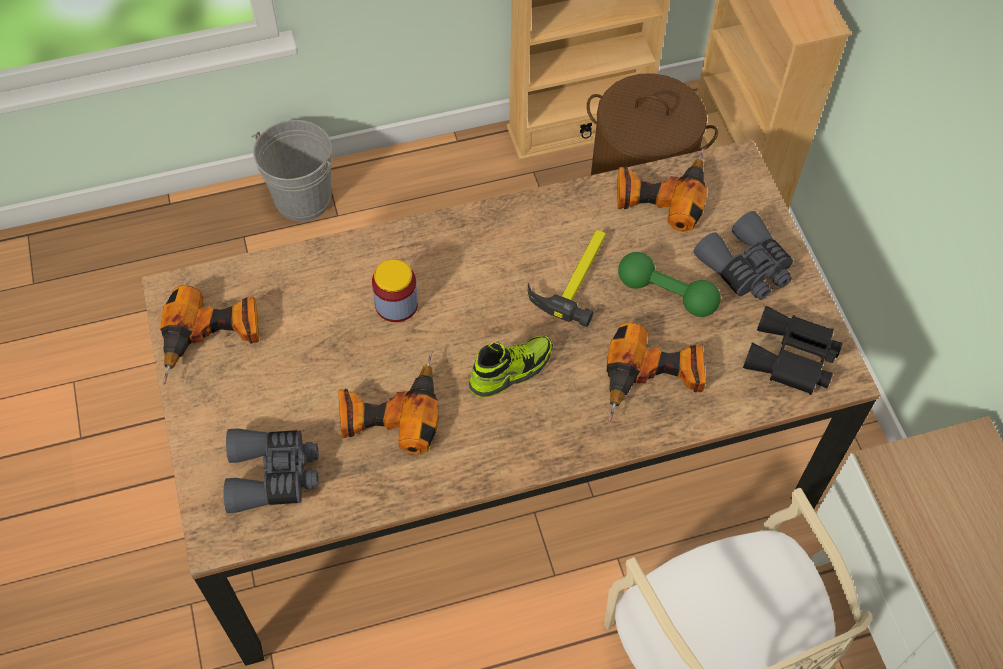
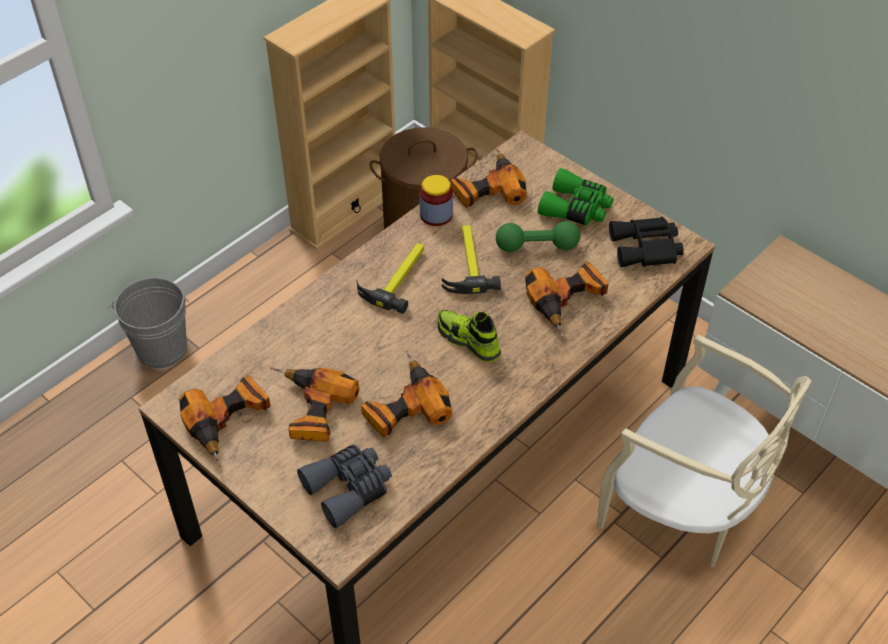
camera: 30 degrees left, 10 degrees down
(297, 366) = (310, 410): none -> power drill
(396, 304) = (354, 336): jar -> jar (436, 215)
(487, 257) = (396, 278): none -> hammer
(510, 370) = (468, 341): shoe -> shoe turned 75 degrees counterclockwise
(746, 268) = (576, 208): grey binoculars -> green binoculars

